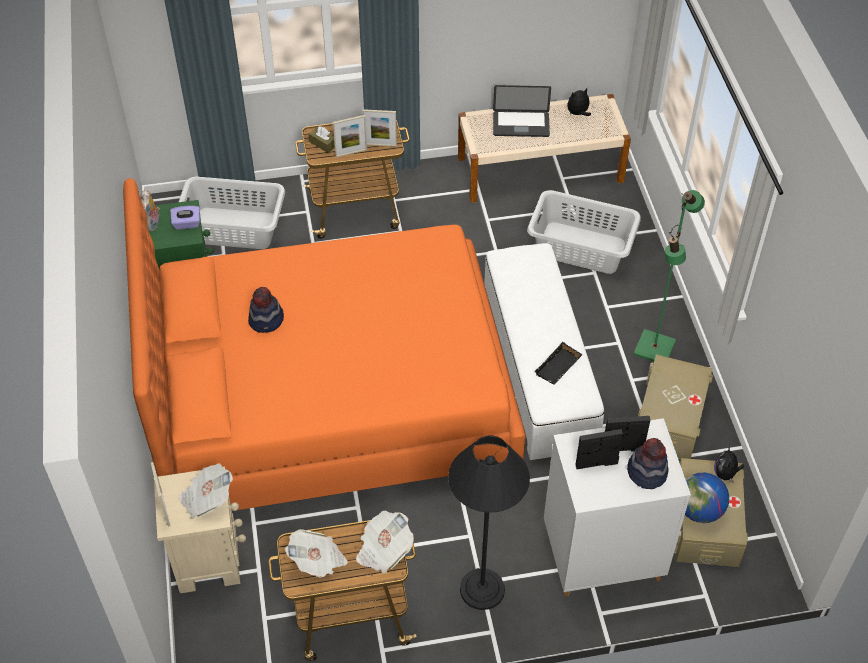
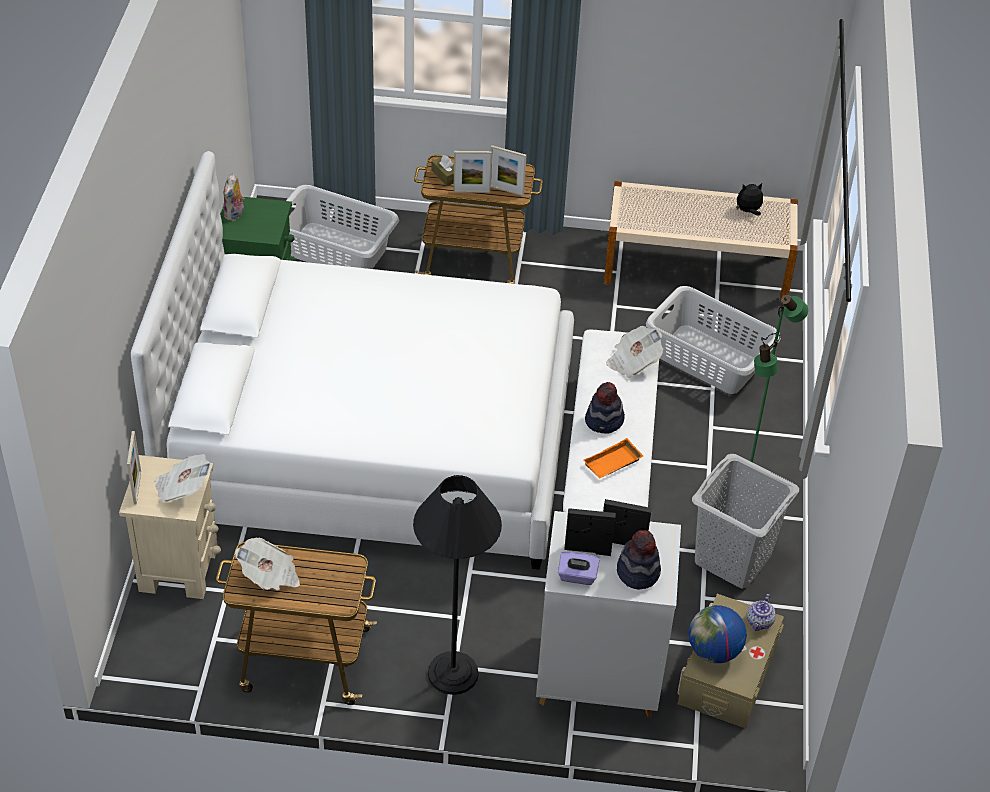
camera: 15 degrees right, 5 degrees down
(187, 224) = (270, 222): purple tissue box -> purple tissue box (577, 576)
(267, 320) = (313, 335): hat -> hat (604, 421)
(331, 396) = (371, 443): orange bed -> white bed
(383, 550) = (341, 584): newspaper -> newspaper (633, 362)
(521, 125) = (678, 209): laptop -> none
(558, 368) = (613, 464): black tray -> orange tray
(669, 419) = (732, 559): beige storage box -> grey laundry basket
(725, 474) = (759, 622): plush toy -> teapot

